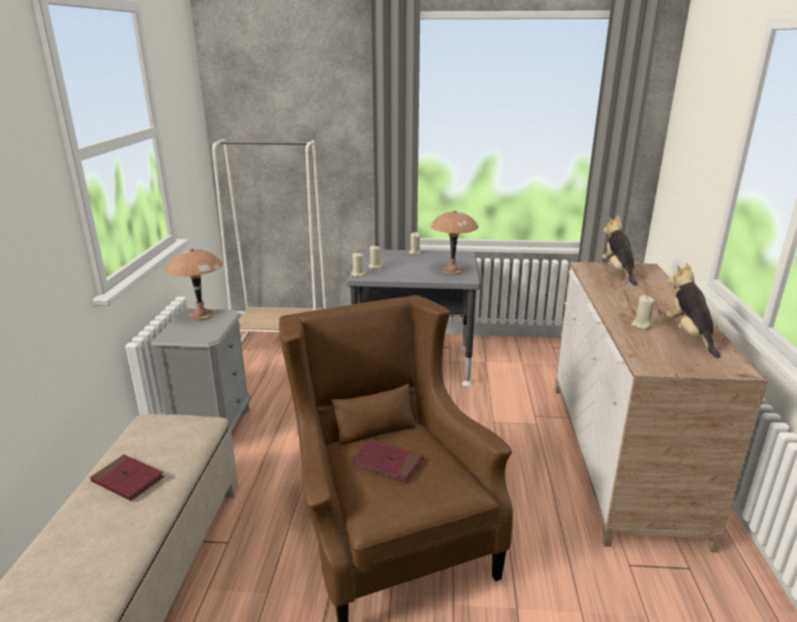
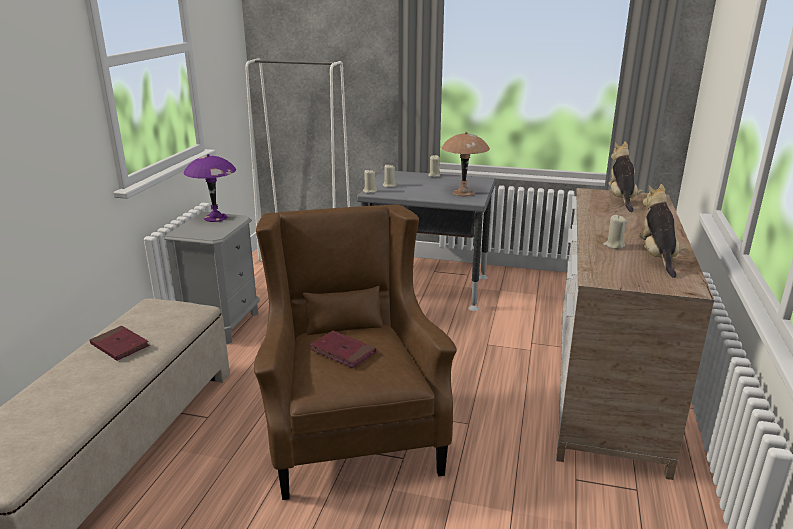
camera: 10 degrees right, 0 degrees up
(201, 315) = (215, 218): brown table lamp -> purple table lamp

